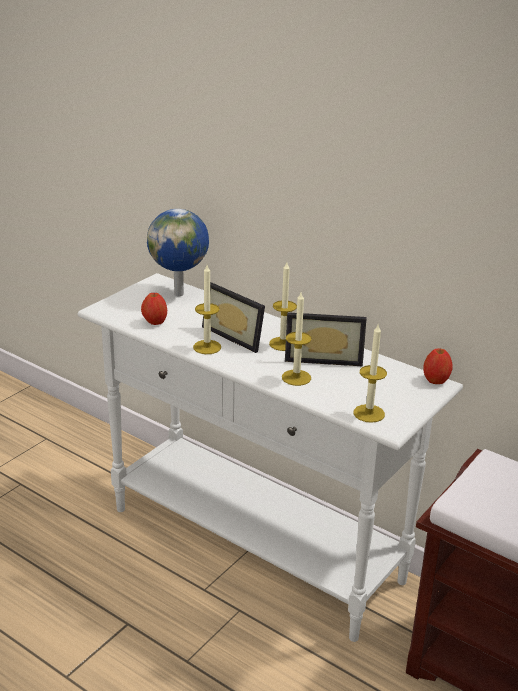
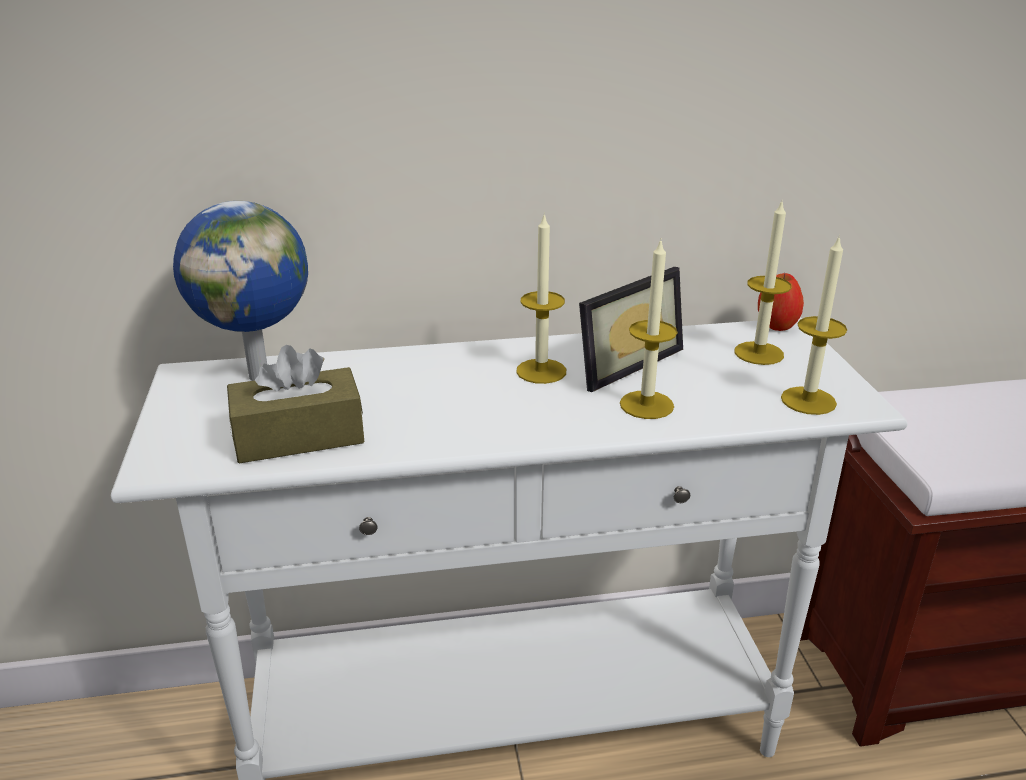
camera: 45 degrees left, 0 degrees up
(155, 322) = (299, 436): apple -> brown tissue box
(207, 347) = (452, 430): candle -> candle (758, 353)
(237, 335) = (461, 391): picture frame -> none

